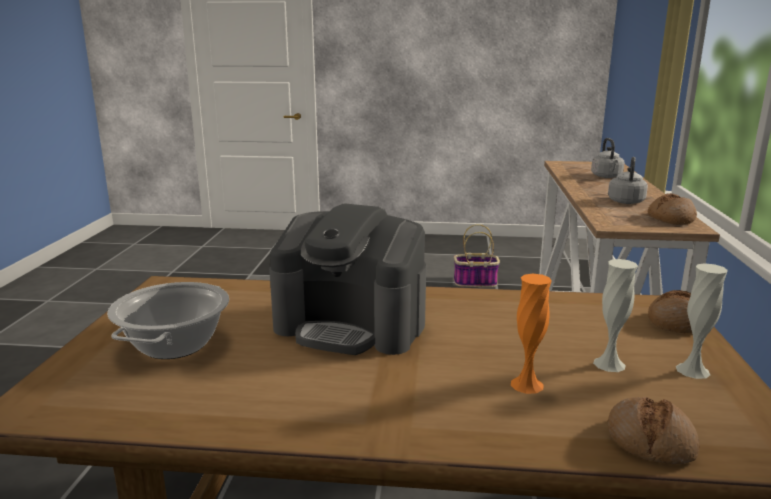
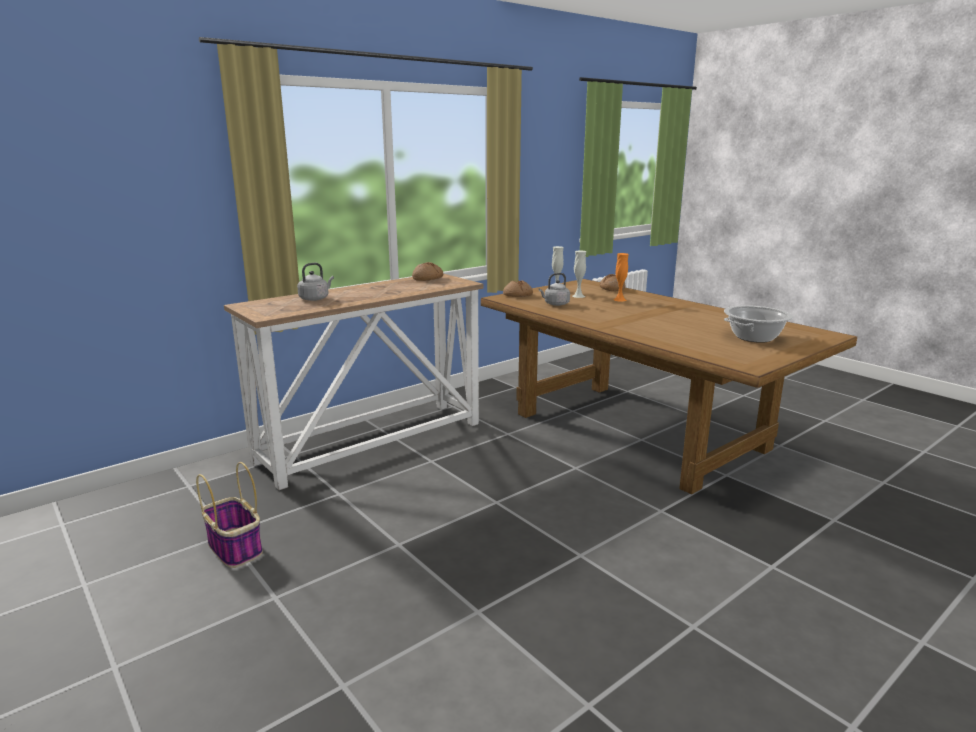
camera: 135 degrees left, 0 degrees up
(351, 325) = (655, 323): coffee machine -> none
(626, 201) = (398, 287): grey kettle -> grey kettle (555, 304)

